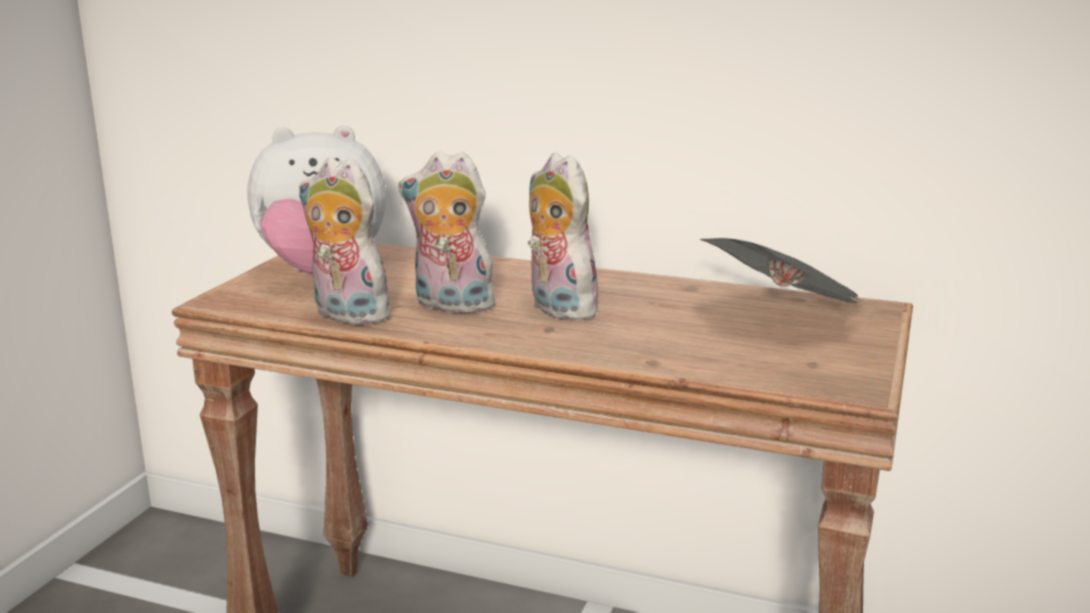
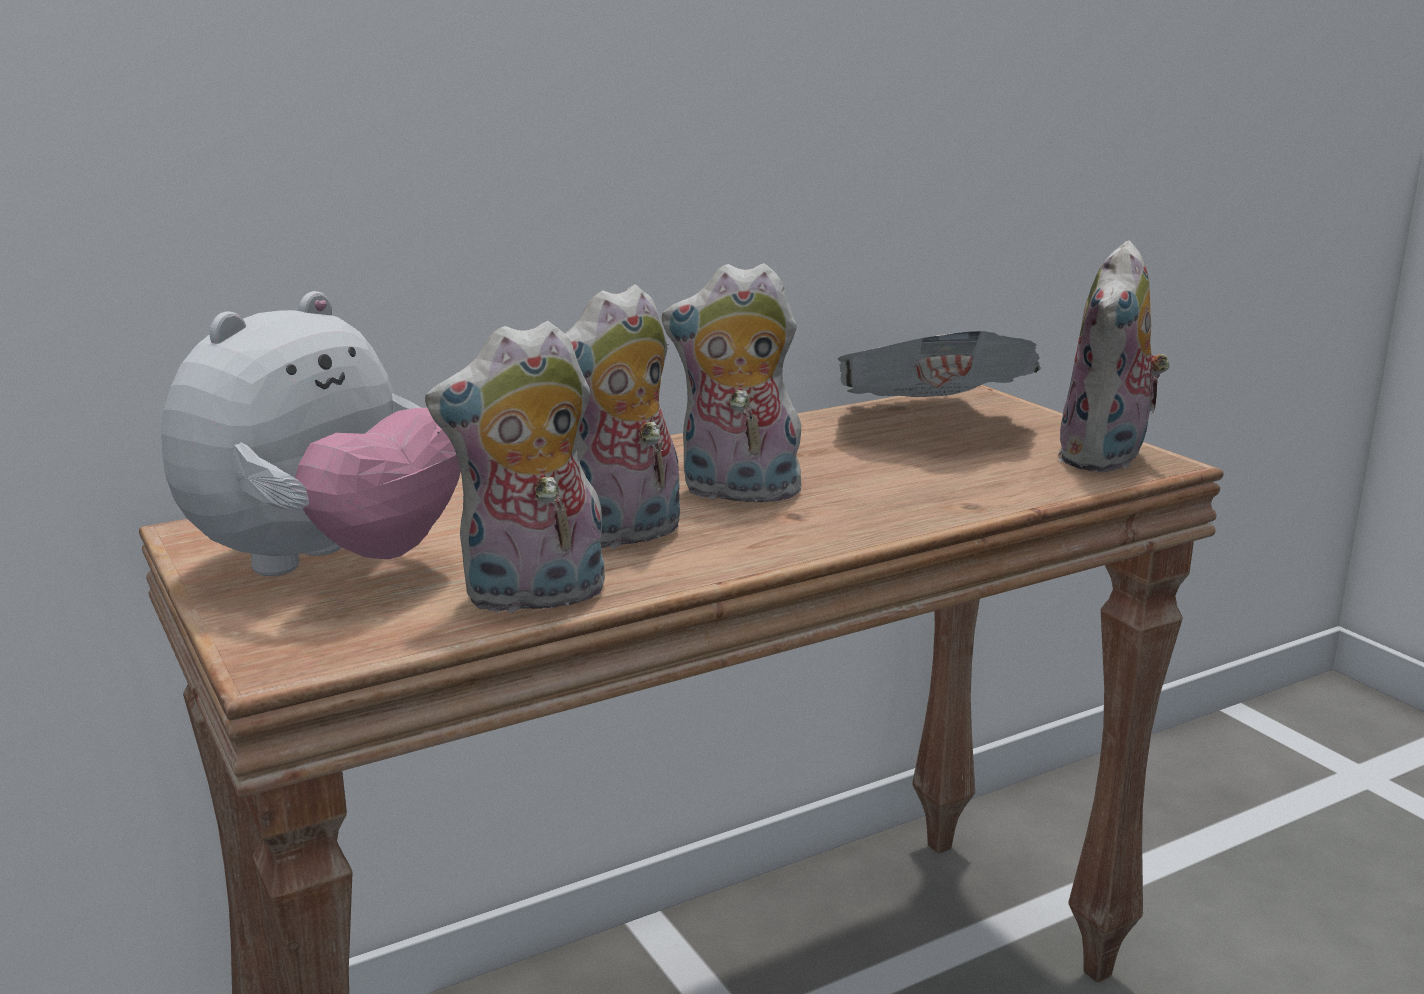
camera: 50 degrees left, 0 degrees up
(829, 375) = (1107, 459): none -> plush toy

